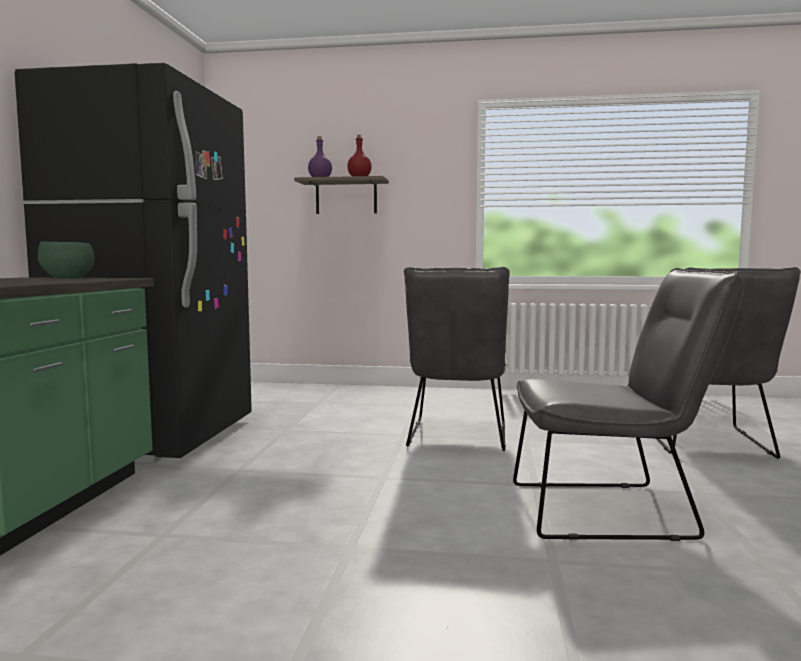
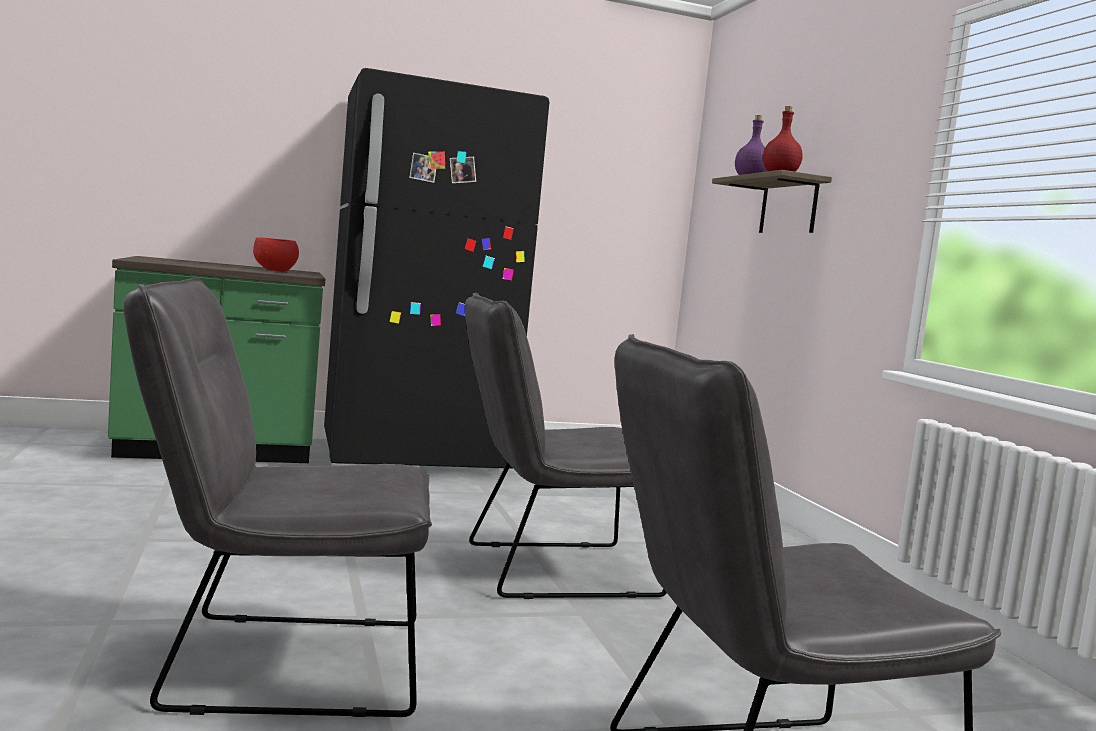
camera: 65 degrees right, 0 degrees up
(69, 278) = (275, 271): green bowl -> red bowl
(613, 510) = (276, 663): grey chair -> grey chair turned 105 degrees clockwise

